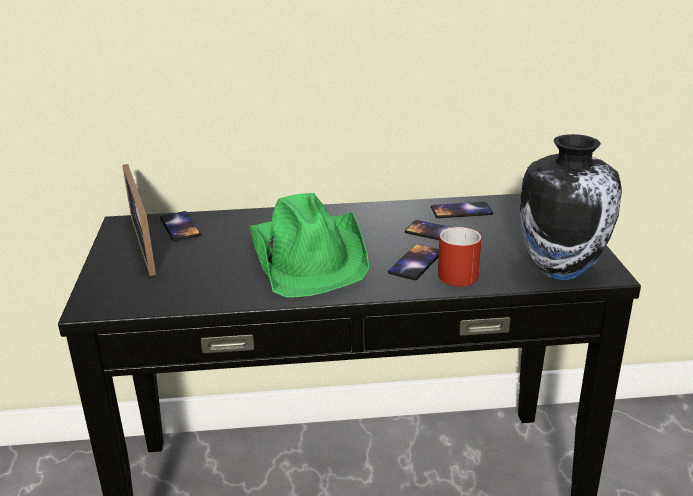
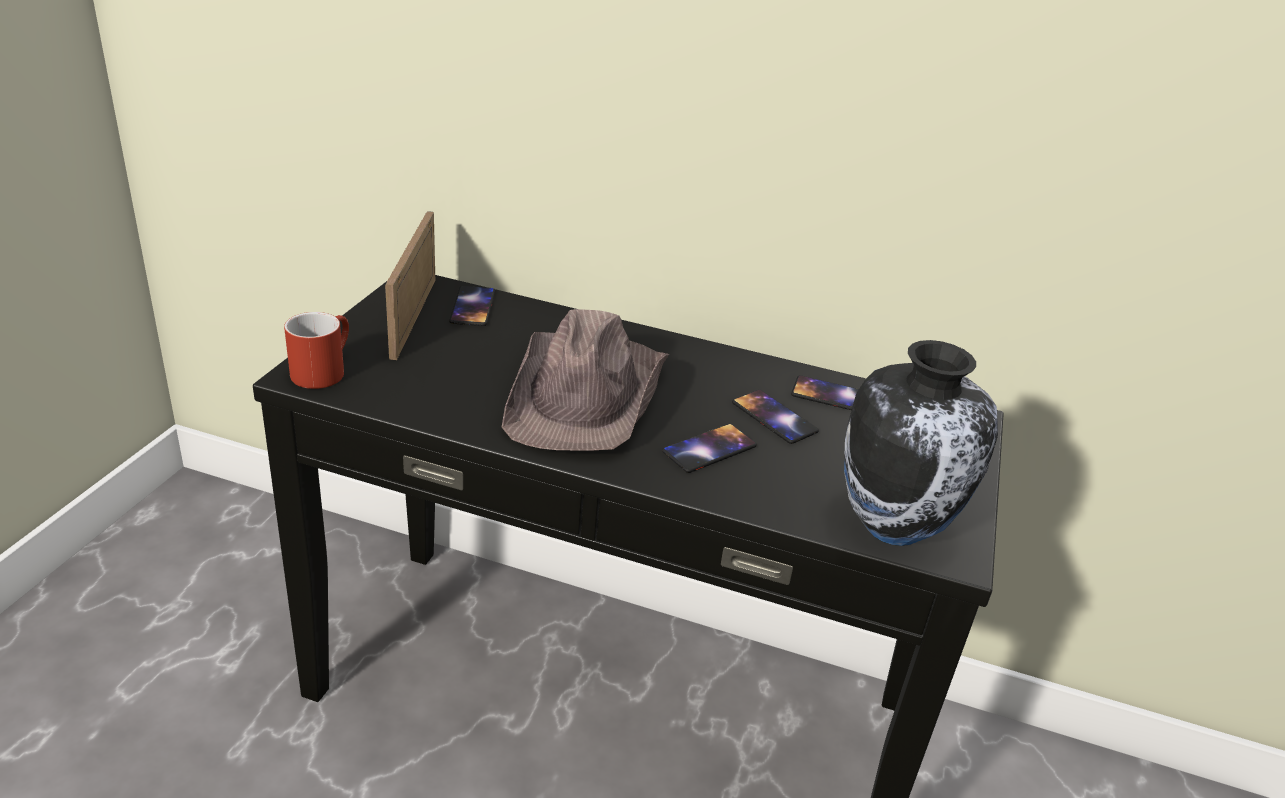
camera: 20 degrees right, 5 degrees up
(309, 255) = (588, 394): green hat -> brown hat
(455, 272) = (749, 480): red mug -> red mug (323, 370)

